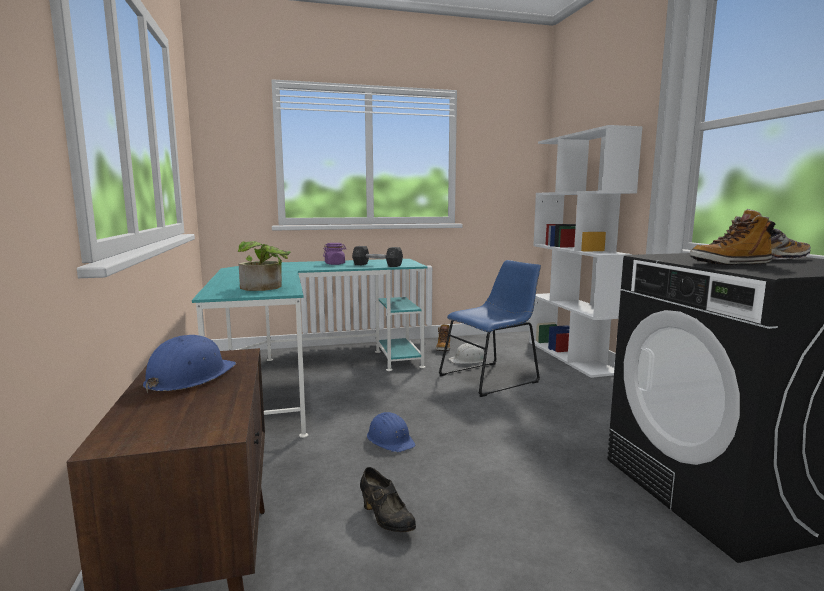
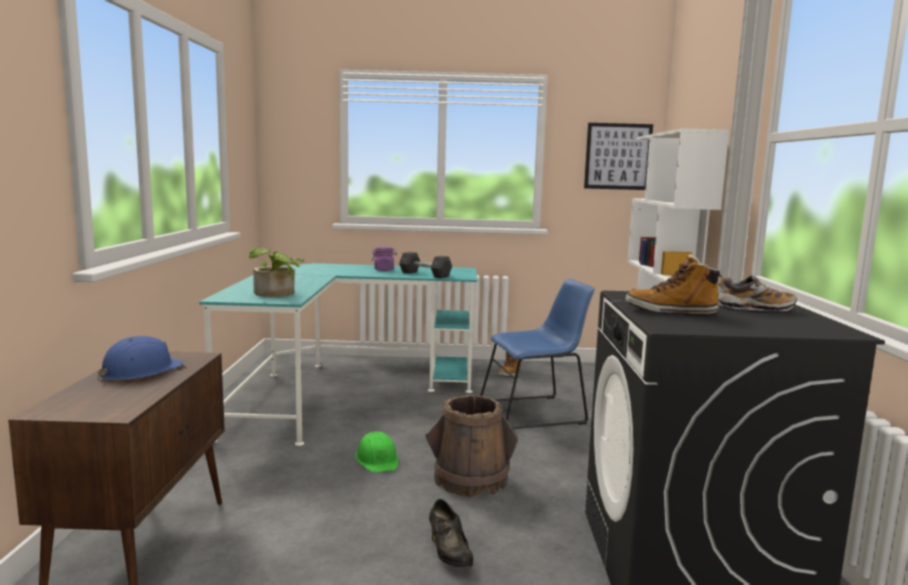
camera: 15 degrees right, 0 degrees up
(386, 520) = (319, 528): black shoe -> black shoe (449, 554)
(390, 439) = (377, 460): blue hard hat -> green hard hat
(468, 360) = (527, 390): white hard hat -> none
(488, 445) = (470, 480): none -> brown bucket
(514, 160) = (618, 156): none -> picture

